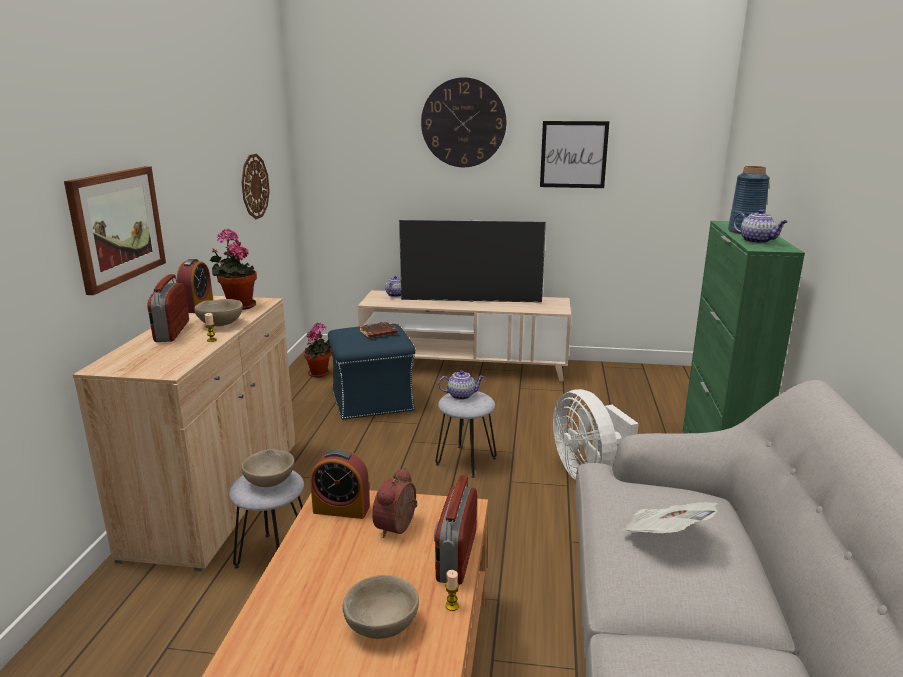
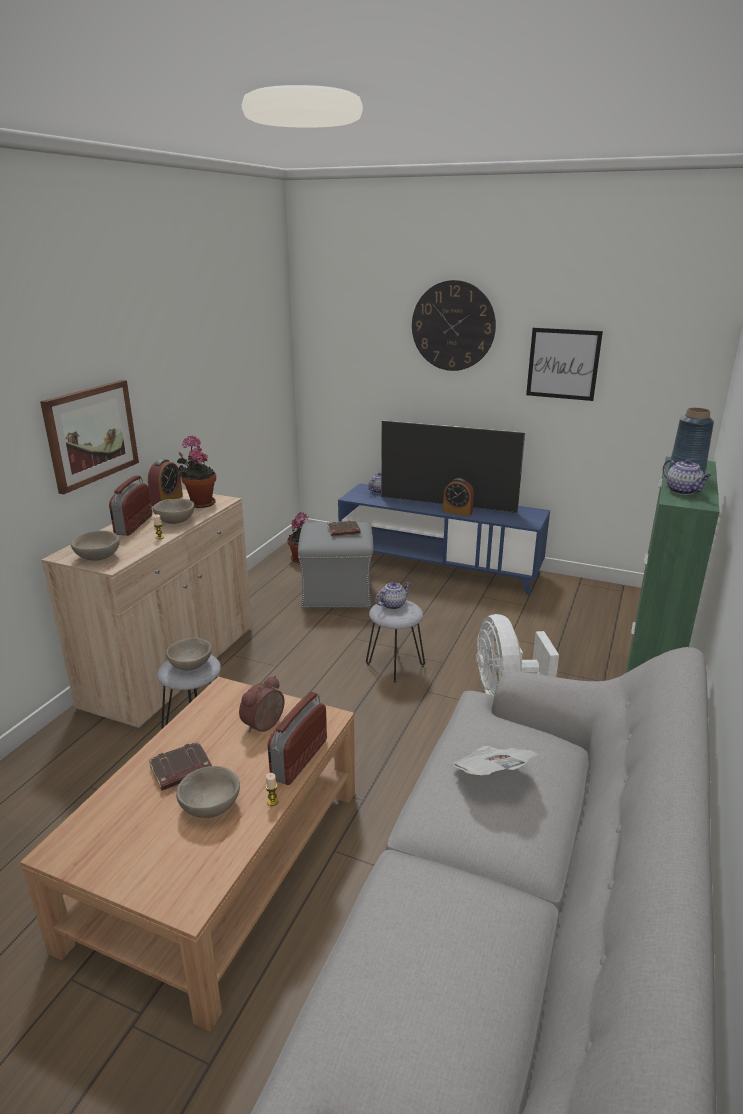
camera: 15 degrees right, 5 degrees up
(147, 365) = (97, 557): none -> beige bowl
(254, 186) = (244, 384): wall clock -> none
(324, 592) = (181, 771): none -> brown book
(341, 509) = (228, 701): alarm clock -> alarm clock (457, 512)
(373, 401) = (338, 593): blue ottoman -> grey ottoman
(461, 395) = (393, 604): teapot -> teapot turned 45 degrees counterclockwise
(465, 366) = (439, 567): beige tv stand -> blue tv stand

